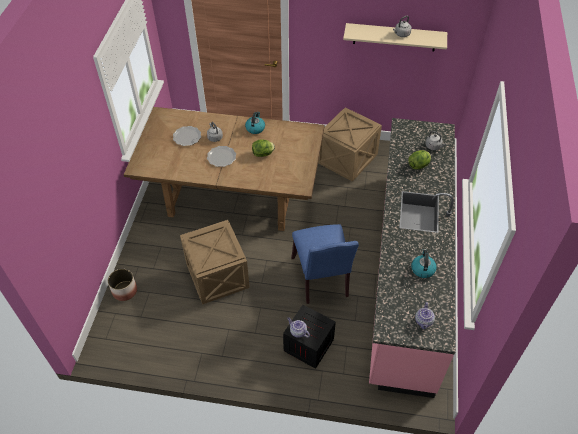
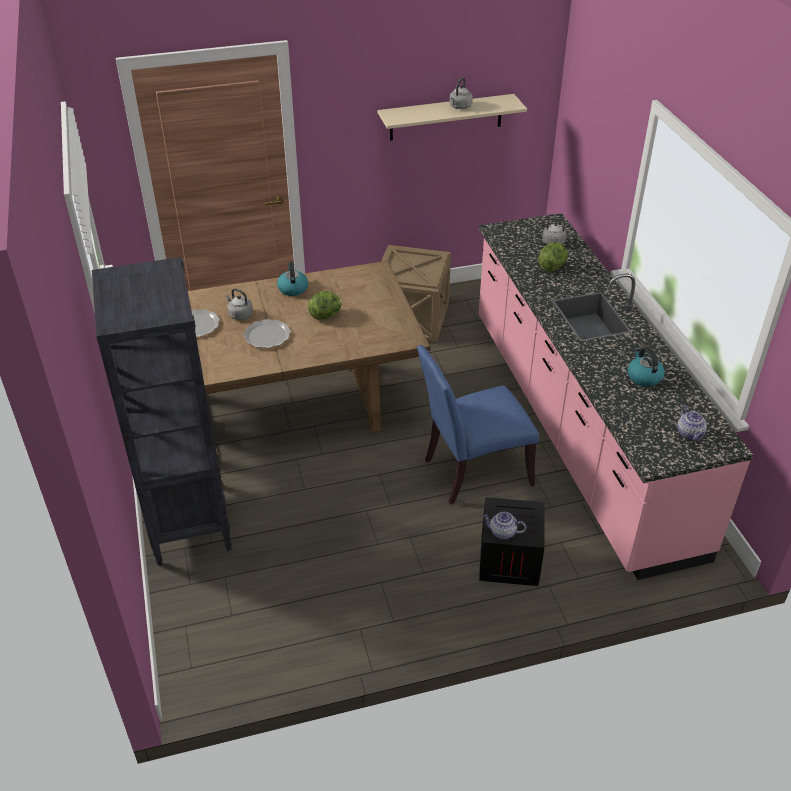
camera: 25 degrees left, 10 degrees down
(124, 291) = (182, 589): planter -> none
(148, 252) = (190, 522): none -> black bookcase
(217, 276) = (320, 519): crate -> none
(322, 279) = (473, 472): blue chair -> blue chair turned 105 degrees clockwise

